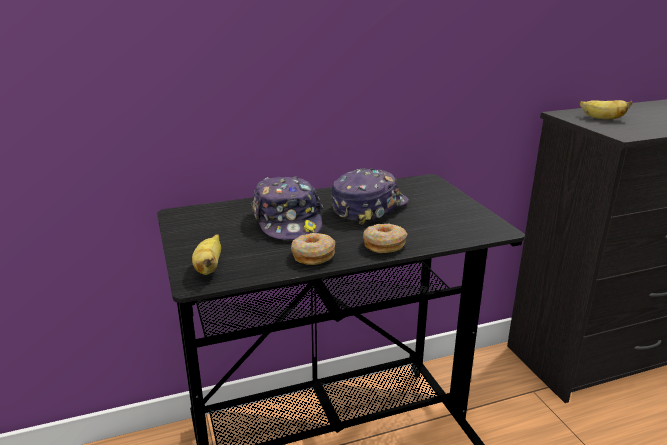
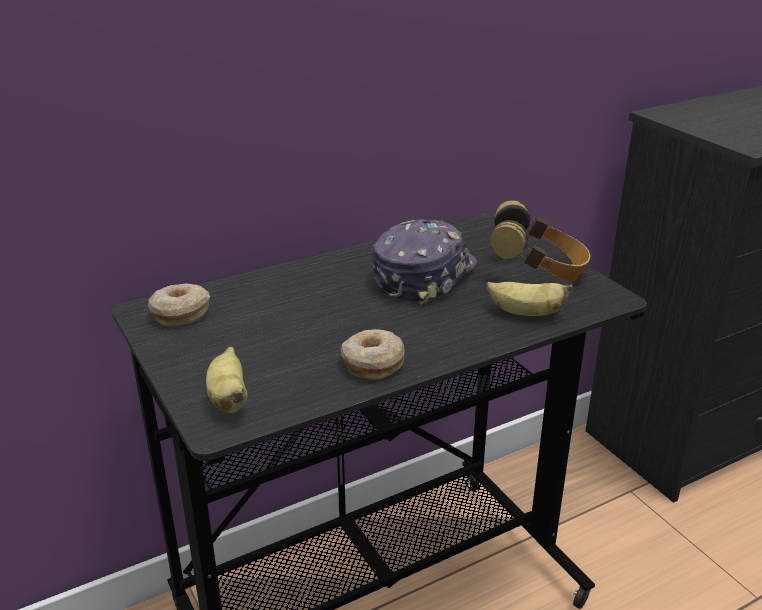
camera: 10 degrees left, 5 degrees up
(288, 221) = (315, 309): cap -> none
(384, 244) = (465, 336): donut -> donut (180, 313)
(451, 210) = (538, 271): none -> headphones
(601, 118) = (713, 119): banana -> banana (525, 313)

